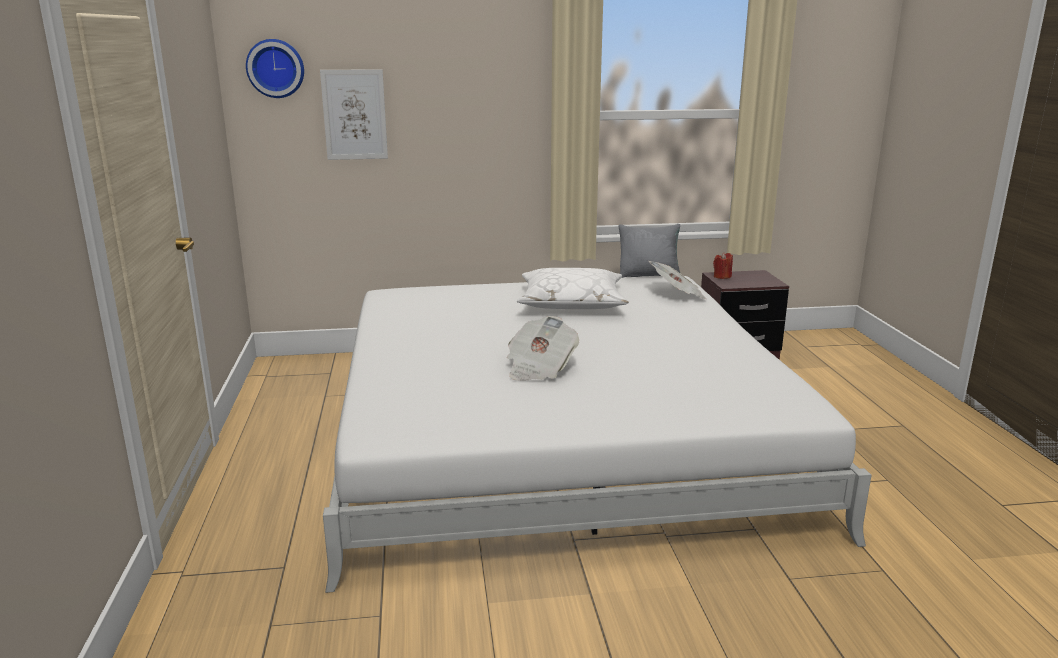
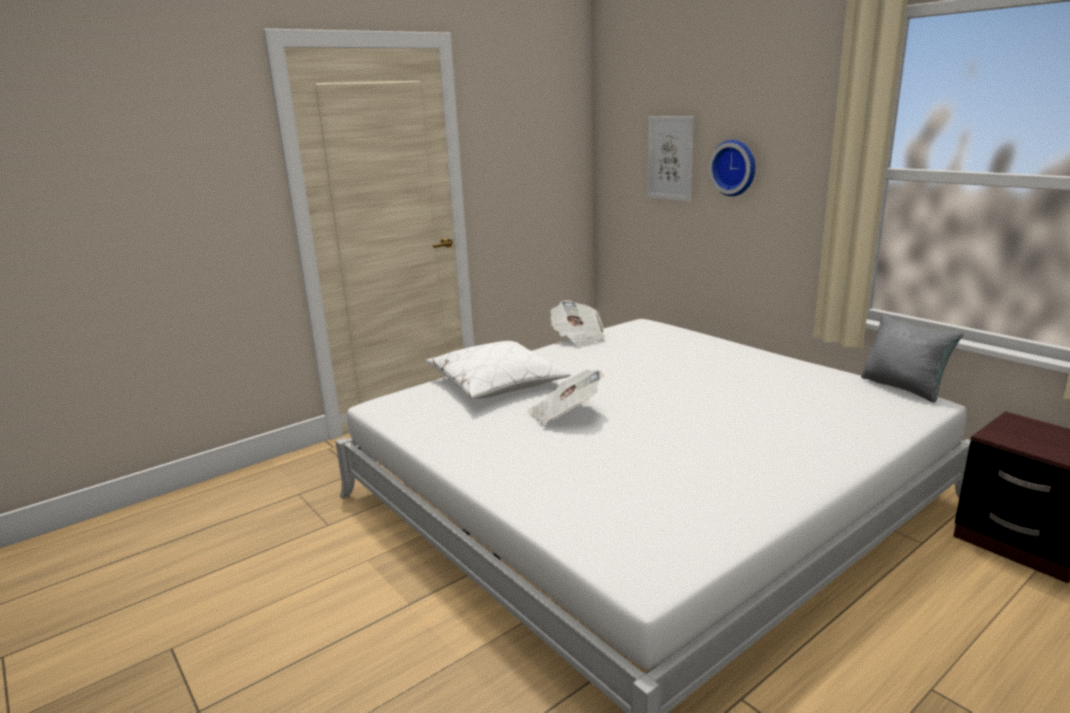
camera: 60 degrees right, 0 degrees up
(276, 68) = (622, 115): wall clock -> wall clock (734, 167)
(571, 302) = (743, 380): white pillow -> white pillow (497, 383)
(677, 295) = (870, 417): newspaper -> newspaper (577, 338)
(722, 276) = (1018, 425): red candle -> none

